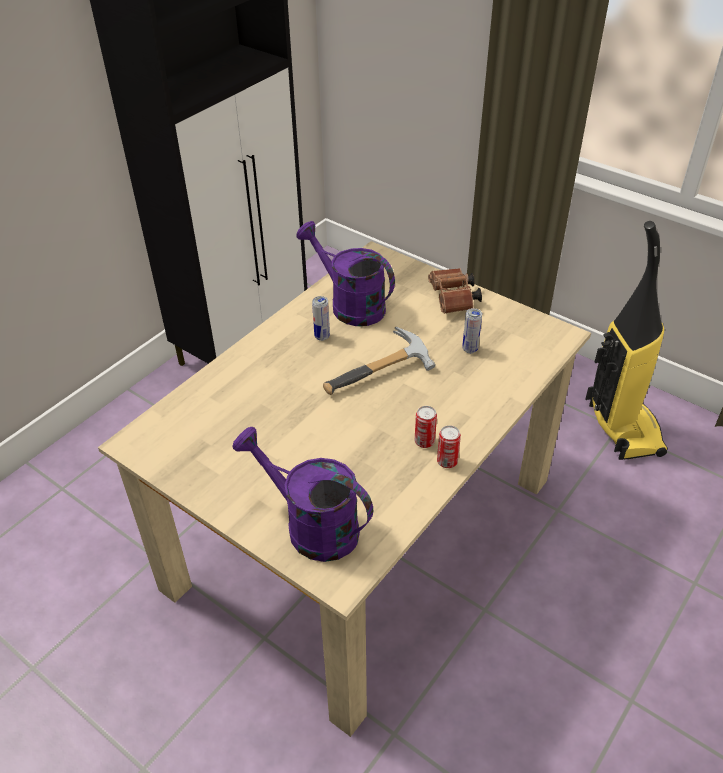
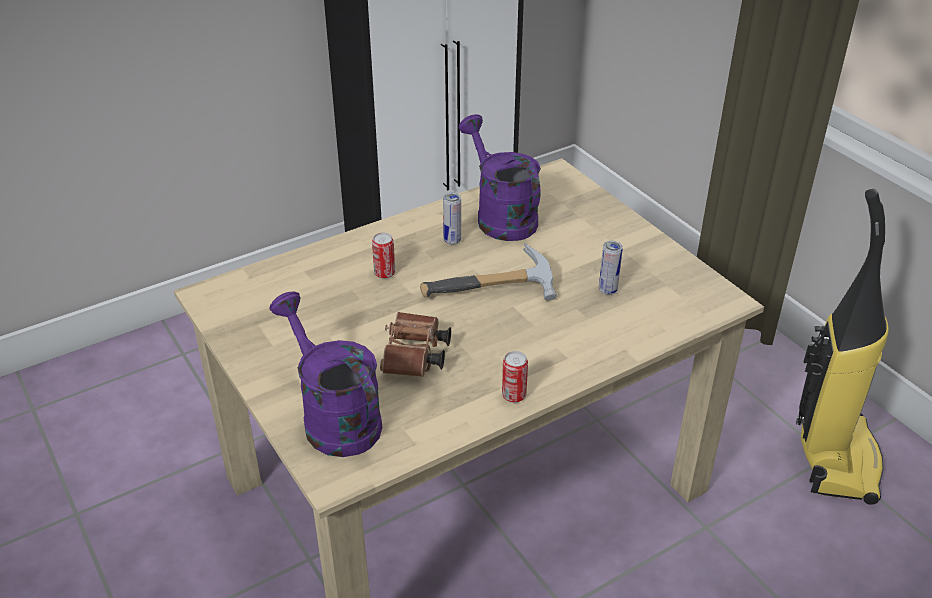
camera: 20 degrees right, 5 degrees down
(424, 441) = (501, 369): can -> can (384, 273)
(453, 300) = (619, 237): brown binoculars -> brown binoculars (415, 358)

